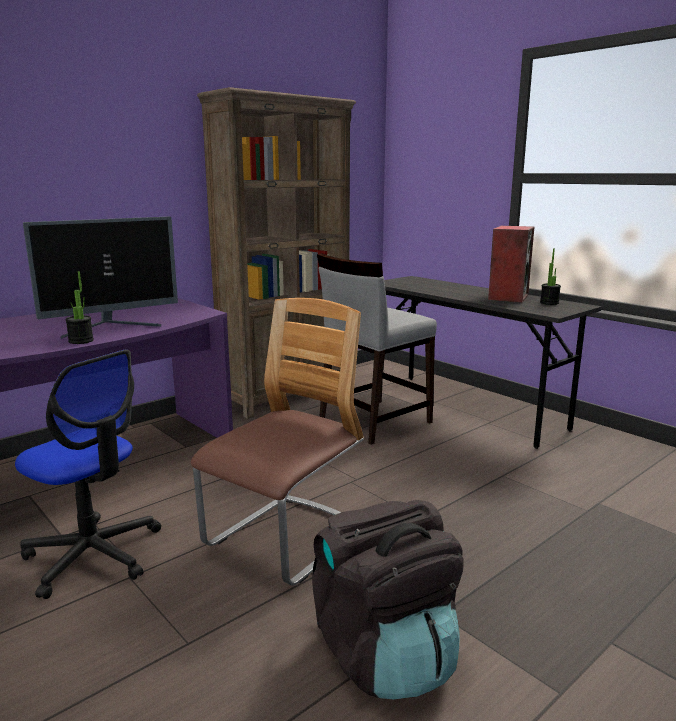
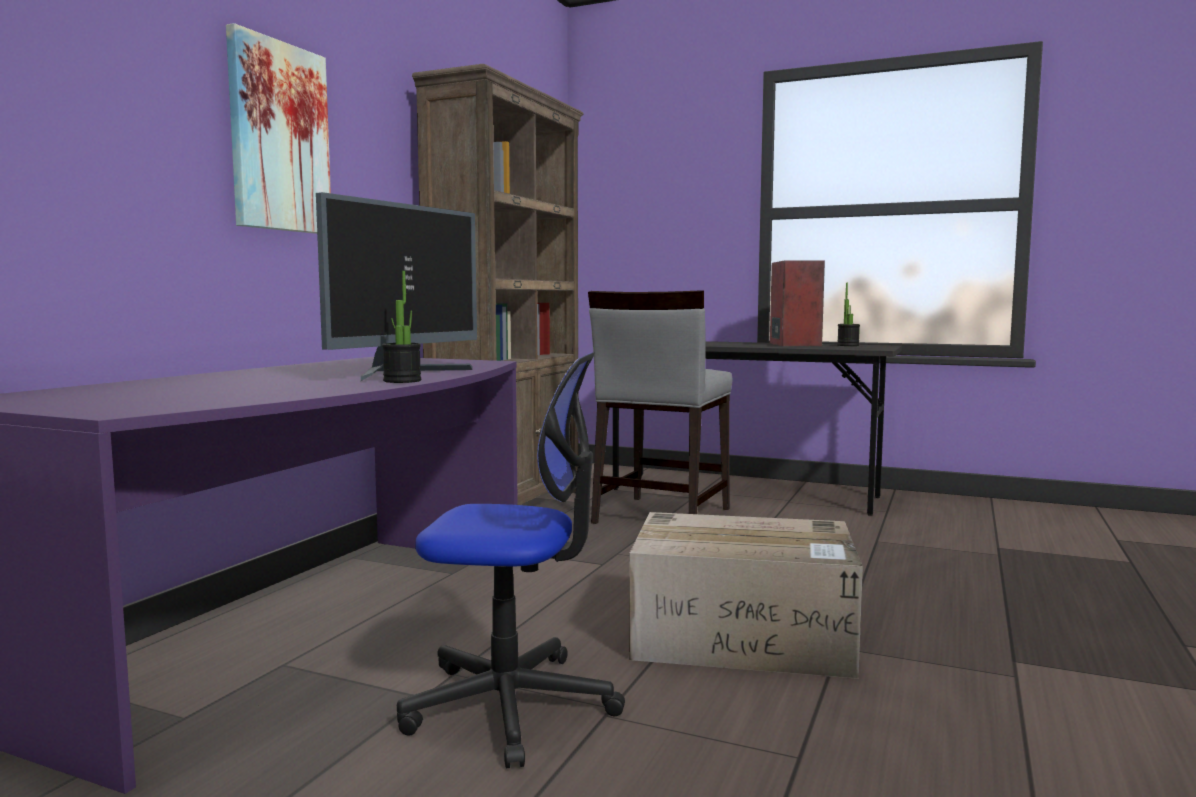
camera: 25 degrees left, 10 degrees down
(78, 160) = (278, 137): none -> picture
(286, 540) = (745, 636): chair -> cardboard box
(385, 653) = (1021, 705): black backpack -> none

